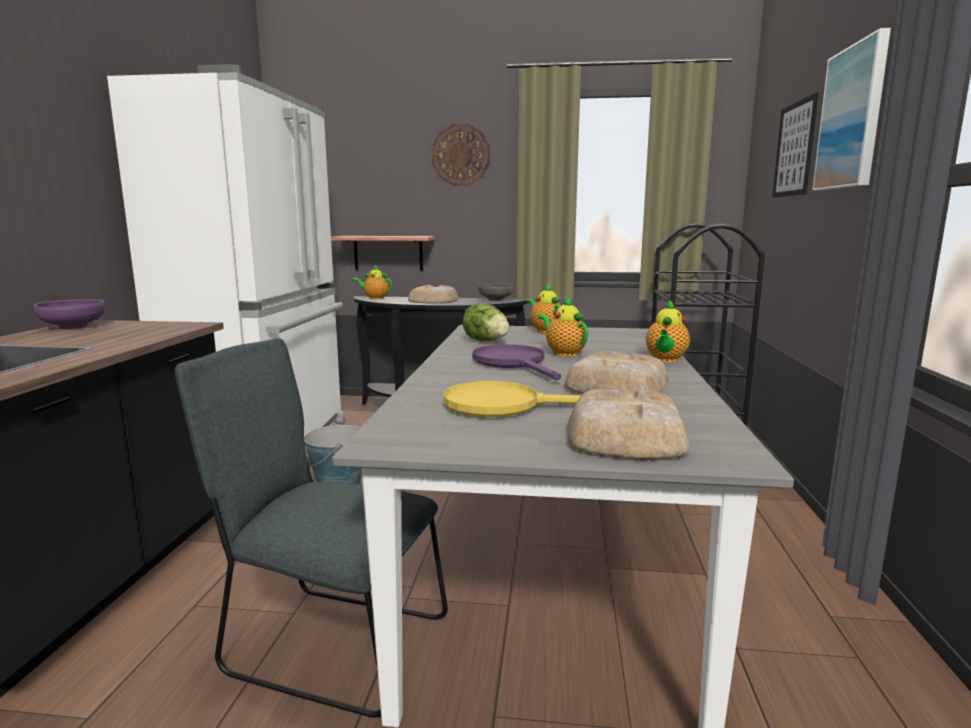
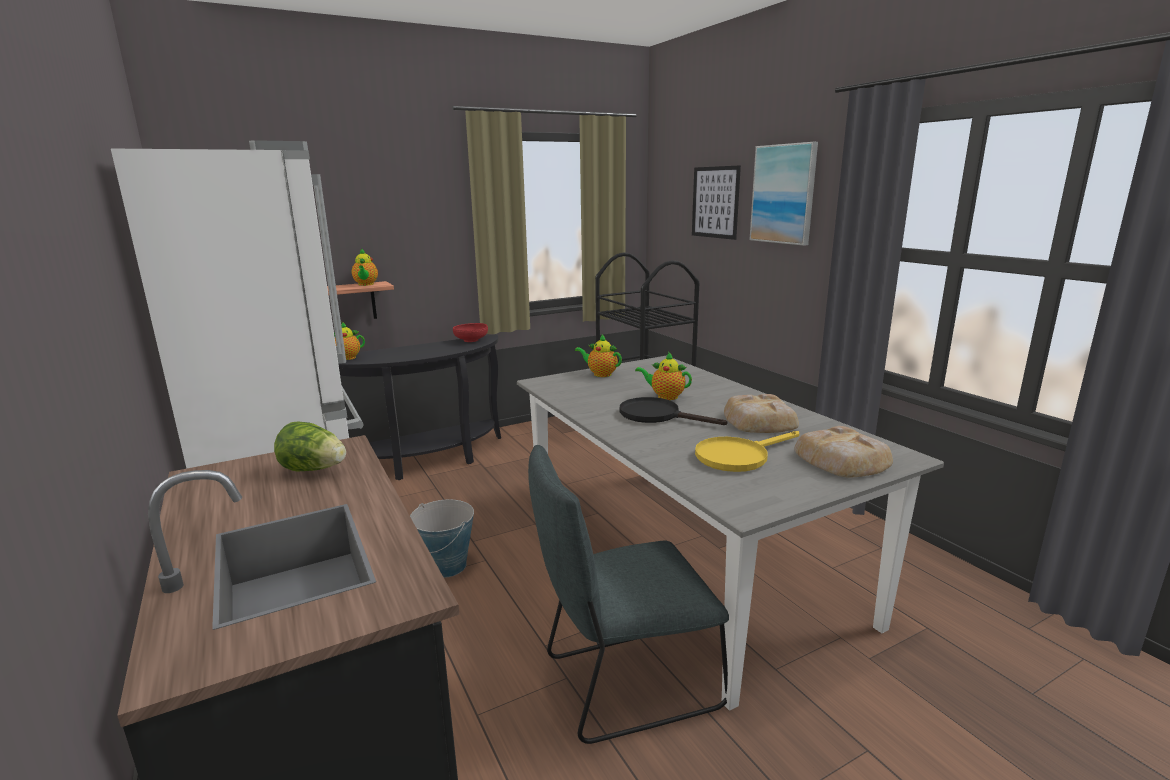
camera: 35 degrees left, 5 degrees up
(73, 327) = (206, 485): purple bowl -> none
(434, 301) = (418, 352): bread -> none
(460, 155) = (406, 195): wall clock -> none
(487, 341) = (587, 396): lettuce -> lettuce (314, 469)
(495, 299) = (471, 340): grey bowl -> red bowl
(514, 363) = (657, 415): purple frying pan -> black frying pan
(665, 360) = (734, 388): teapot -> teapot (366, 284)

